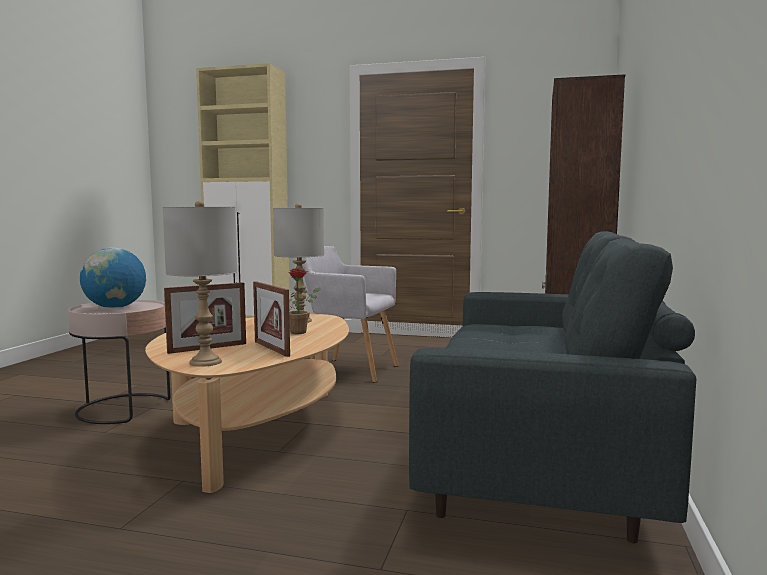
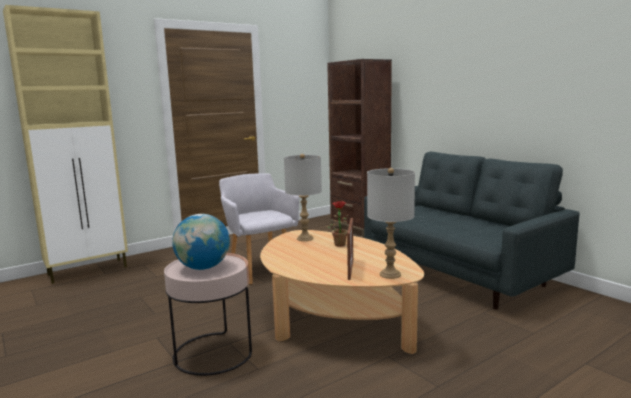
camera: 50 degrees left, 5 degrees up
(271, 348) = (376, 256): picture frame -> none
(349, 369) = (260, 269): grey armchair -> grey armchair turned 90 degrees clockwise

